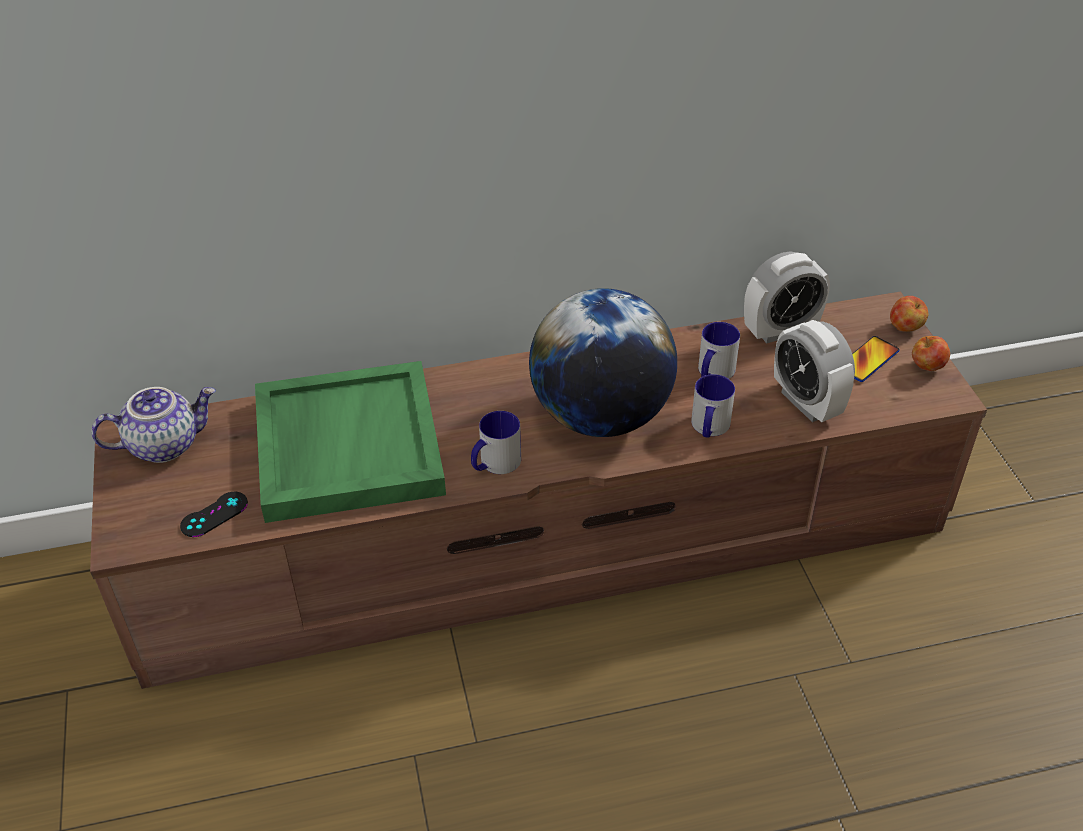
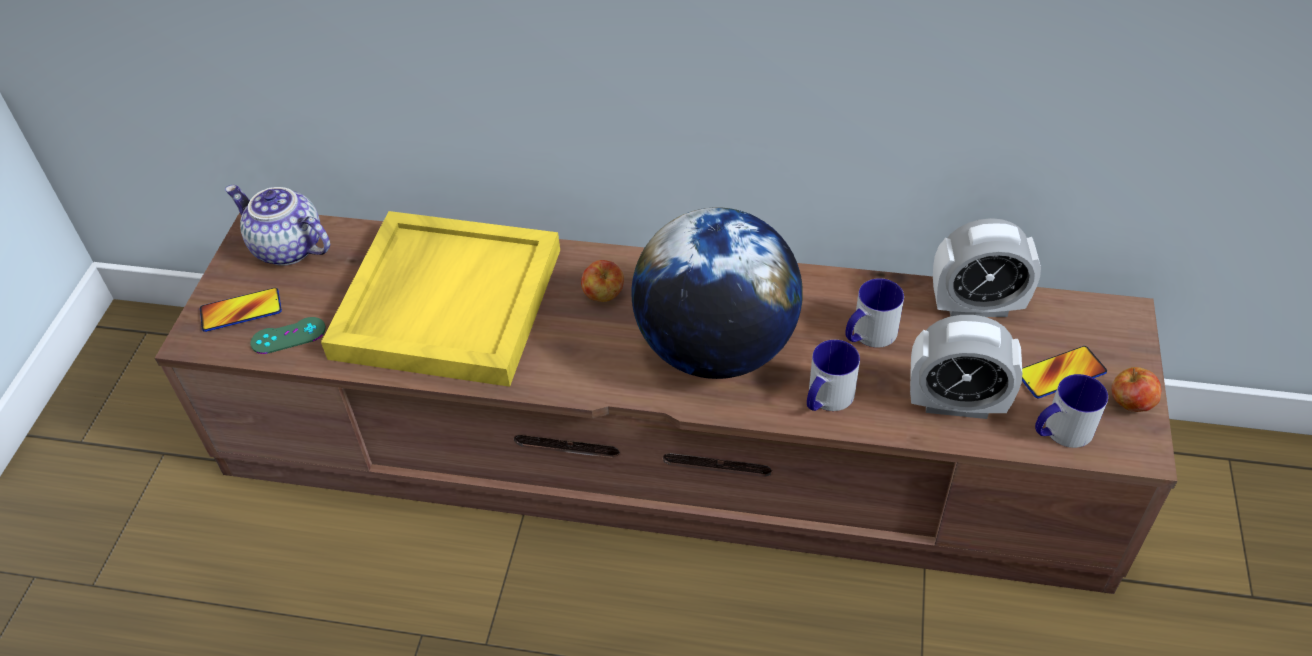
camera: 25 degrees right, 5 degrees up
(153, 507) = (241, 311): none -> phone
(164, 444) = (286, 248): teapot -> teapot turned 150 degrees counterclockwise
(214, 514) = (288, 336): black game controller -> green game controller
(346, 445) = (446, 301): green tray -> yellow tray
(495, 464) = (577, 368): mug -> mug (1060, 431)
(806, 403) = (956, 403): alarm clock -> alarm clock turned 75 degrees counterclockwise
(905, 327) = (1132, 346): apple -> apple (603, 296)

